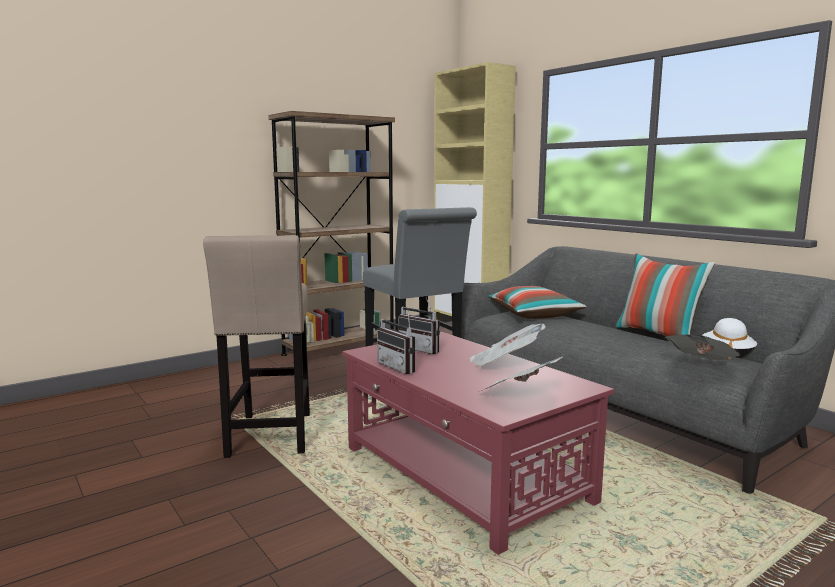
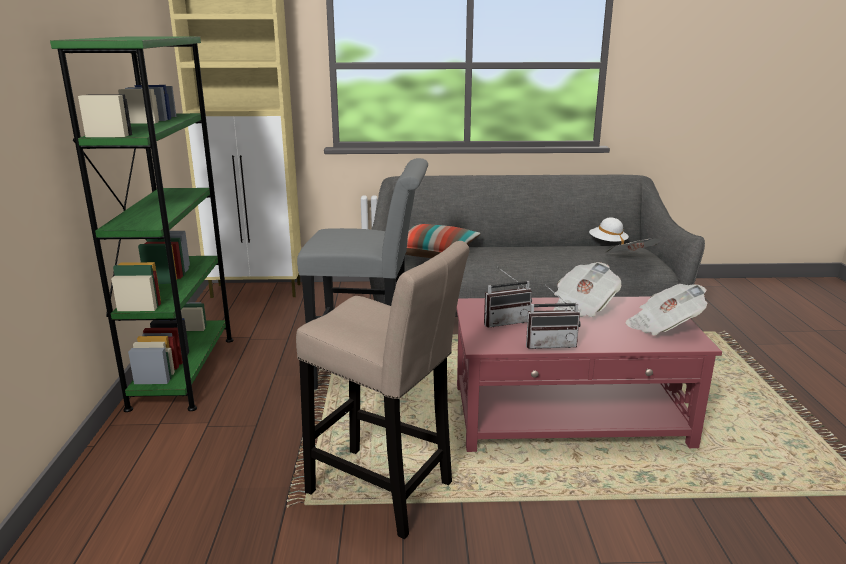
camera: 55 degrees left, 10 degrees up
(339, 351) = (183, 372): brown bookcase -> green bookcase
(658, 335) = (545, 243): pillow -> none

